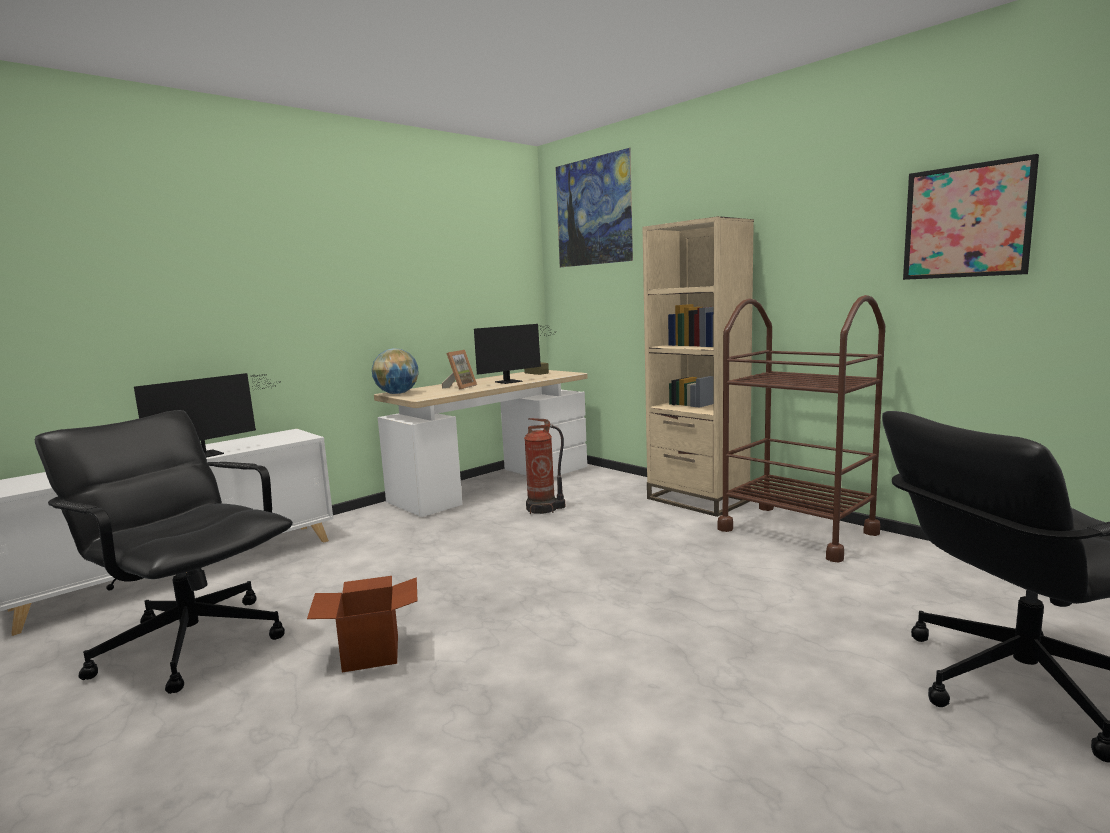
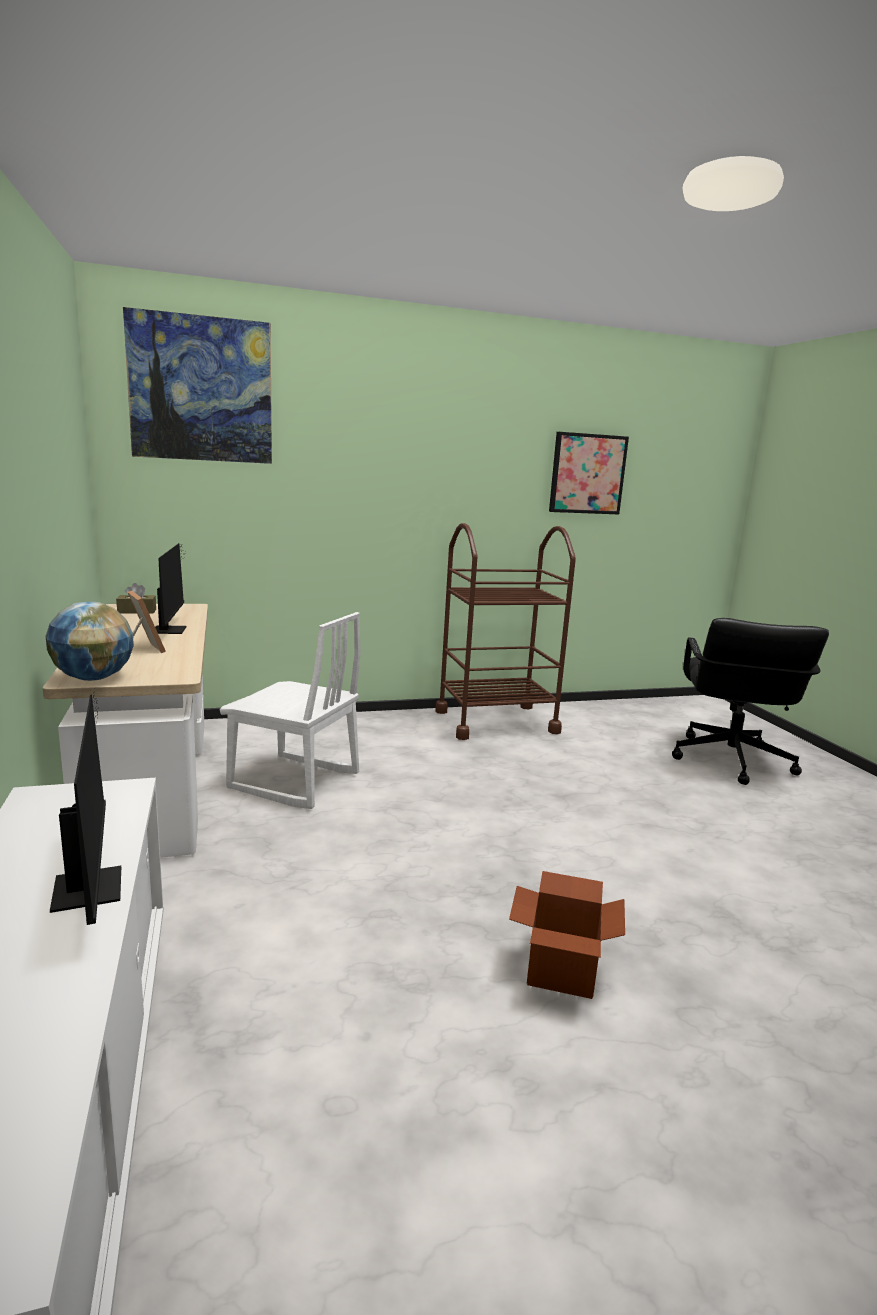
camera: 65 degrees left, 5 degrees up
(192, 643) = (417, 1143): black office chair -> none
(543, 509) = (294, 782): fire extinguisher -> white chair
(697, 500) = (384, 722): beige bookcase -> none

